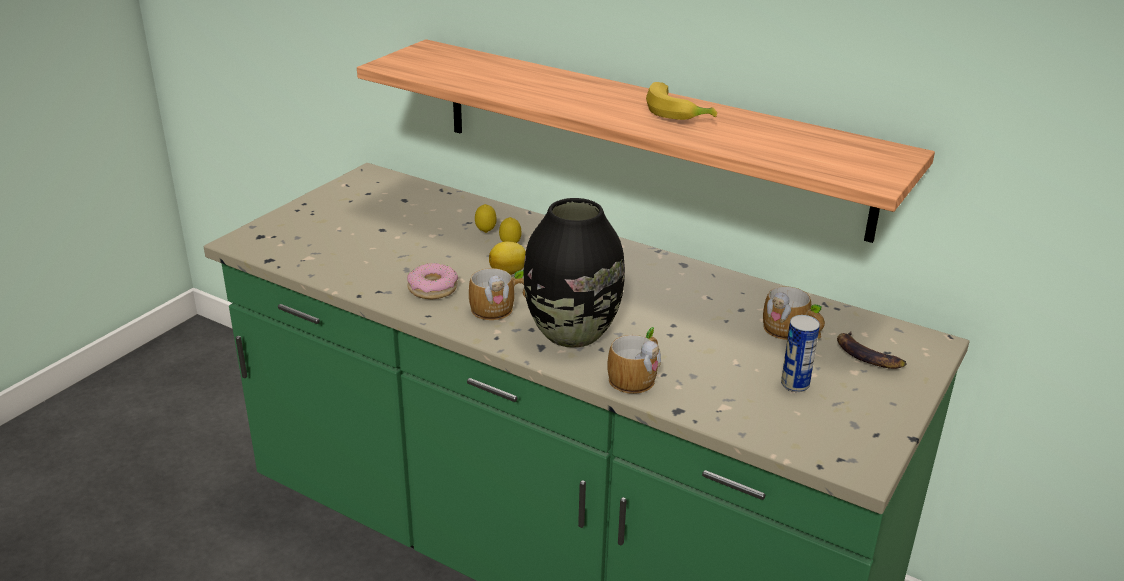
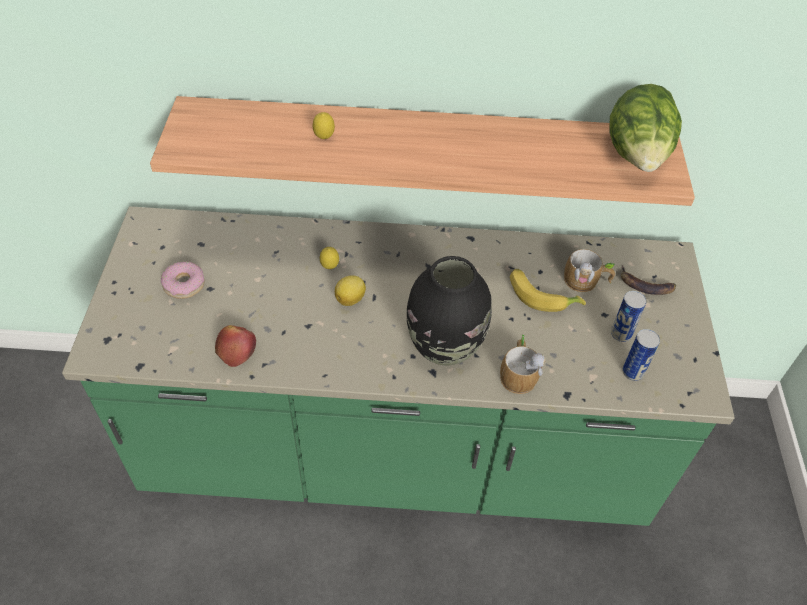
camera: 30 degrees left, 20 degrees up
(363, 274) = (236, 349): none -> apple
(432, 288) = (305, 343): donut -> donut (184, 285)
(486, 232) = (299, 258): lemon -> lemon (324, 138)
(500, 309) = (374, 343): mug -> none
(679, 113) = (475, 140): banana -> banana (542, 295)
(780, 419) = (632, 372): none -> can
(855, 158) = (636, 157): none -> lettuce

